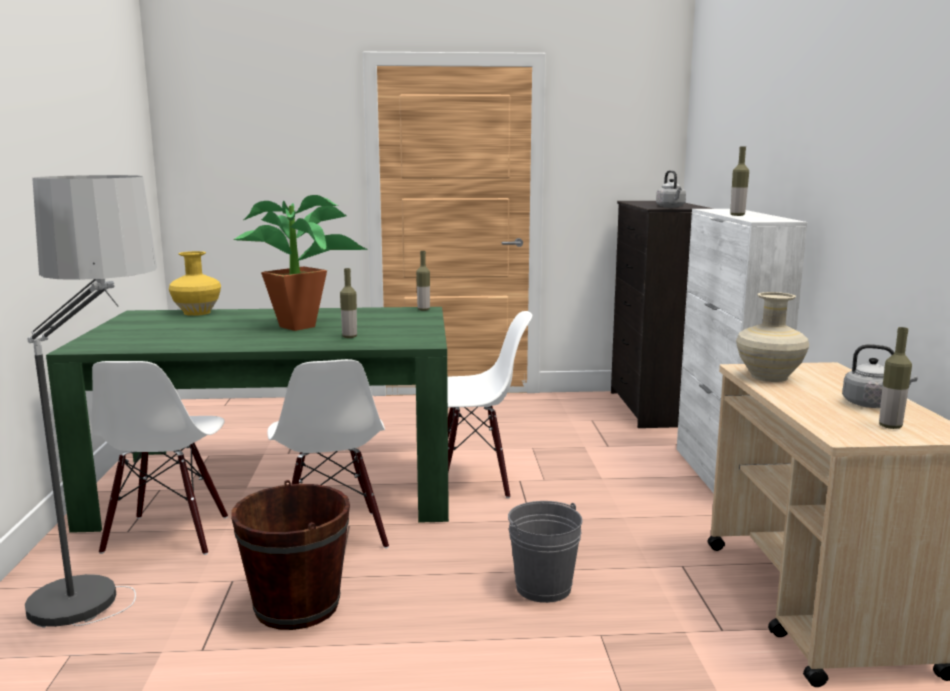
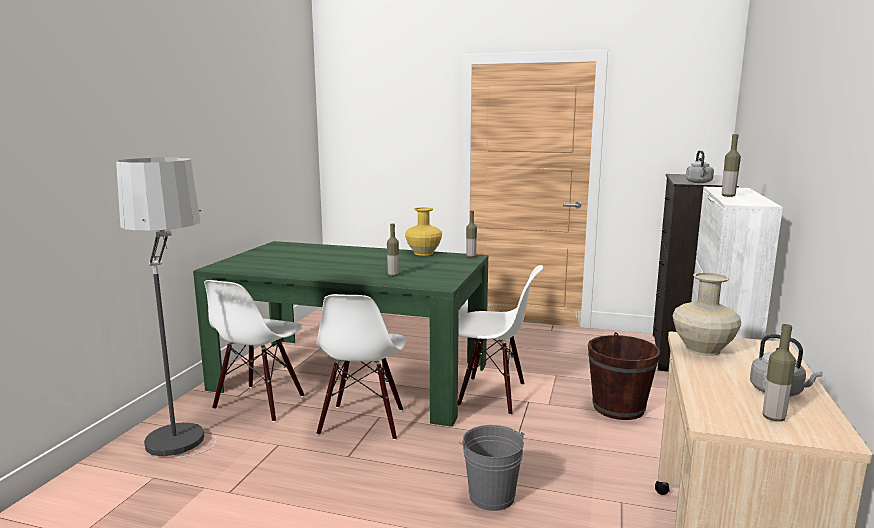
camera: 20 degrees right, 0 degrees up
(198, 312) = (314, 246): yellow vase -> yellow vase (424, 253)
(297, 606) = (307, 473): brown bucket -> brown bucket (618, 408)
(305, 326) = (372, 263): potted plant -> none

